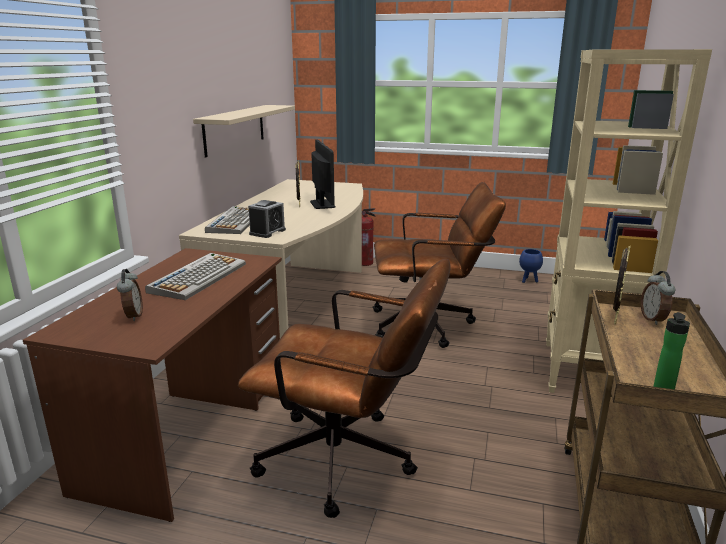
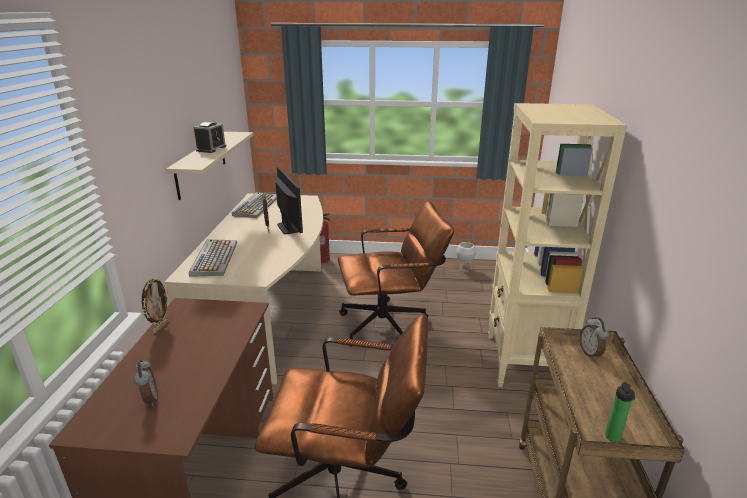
camera: 10 degrees left, 5 degrees up
(198, 277) = (198, 338): keyboard -> keyboard (256, 206)
(267, 232) = (248, 271): alarm clock -> alarm clock (211, 149)
(528, 281) = (464, 268): blue planter -> white planter
(614, 318) = (561, 355): picture frame -> picture frame (160, 327)

